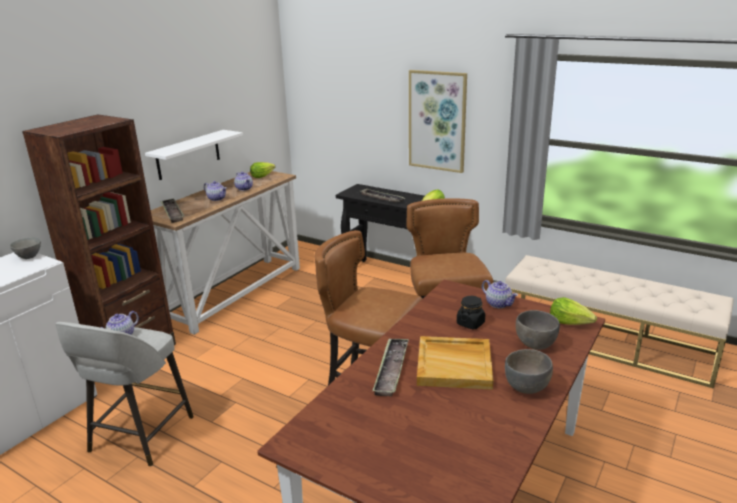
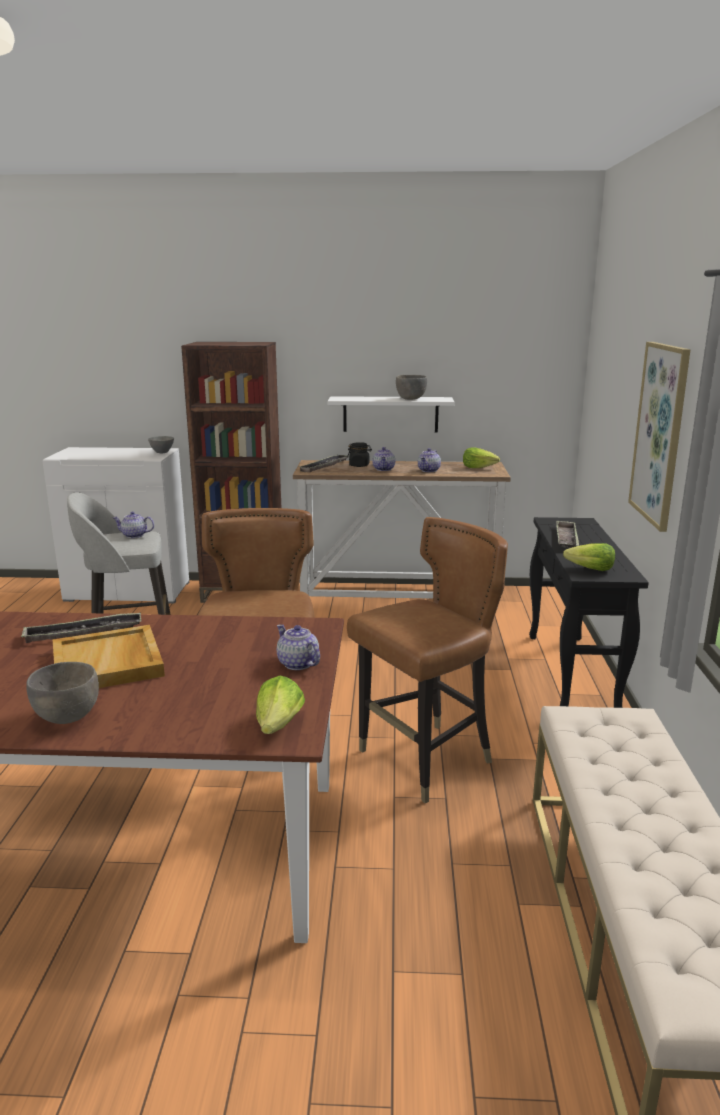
camera: 60 degrees right, 5 degrees down
(470, 323) = (224, 655): black jar -> black jar (359, 465)
(499, 304) = (297, 663): teapot -> teapot turned 120 degrees clockwise
(535, 344) = (190, 706): grey bowl -> grey bowl (410, 399)

